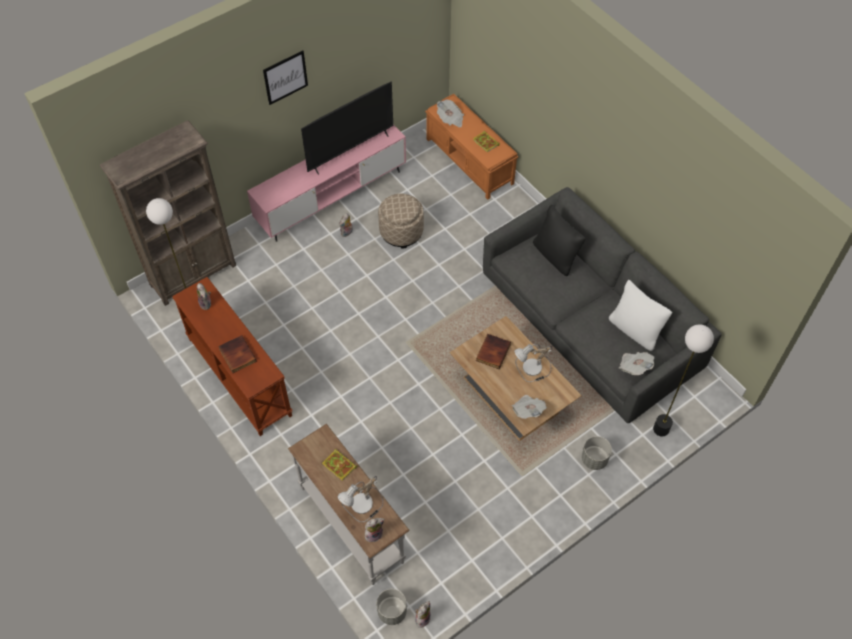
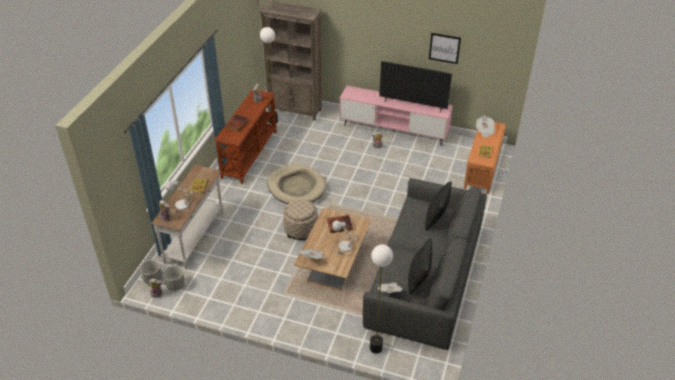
camera: 55 degrees right, 15 degrees down
(285, 77) = (390, 26): picture -> picture (444, 48)
(349, 359) = (296, 187): none -> beige dog bed
(401, 232) = (401, 166): beige ottoman -> beige ottoman (301, 230)
(594, 459) = (323, 323): grey planter -> grey planter (175, 285)
(635, 330) = (418, 280): white pillow -> black pillow

